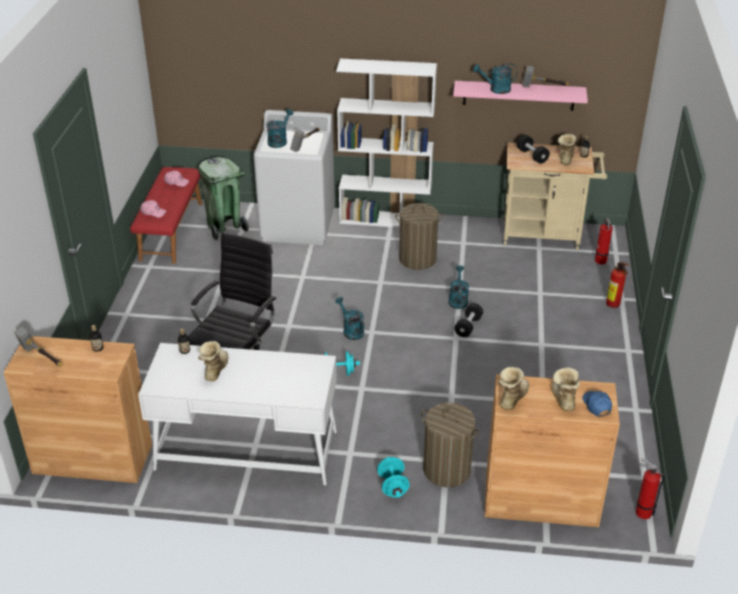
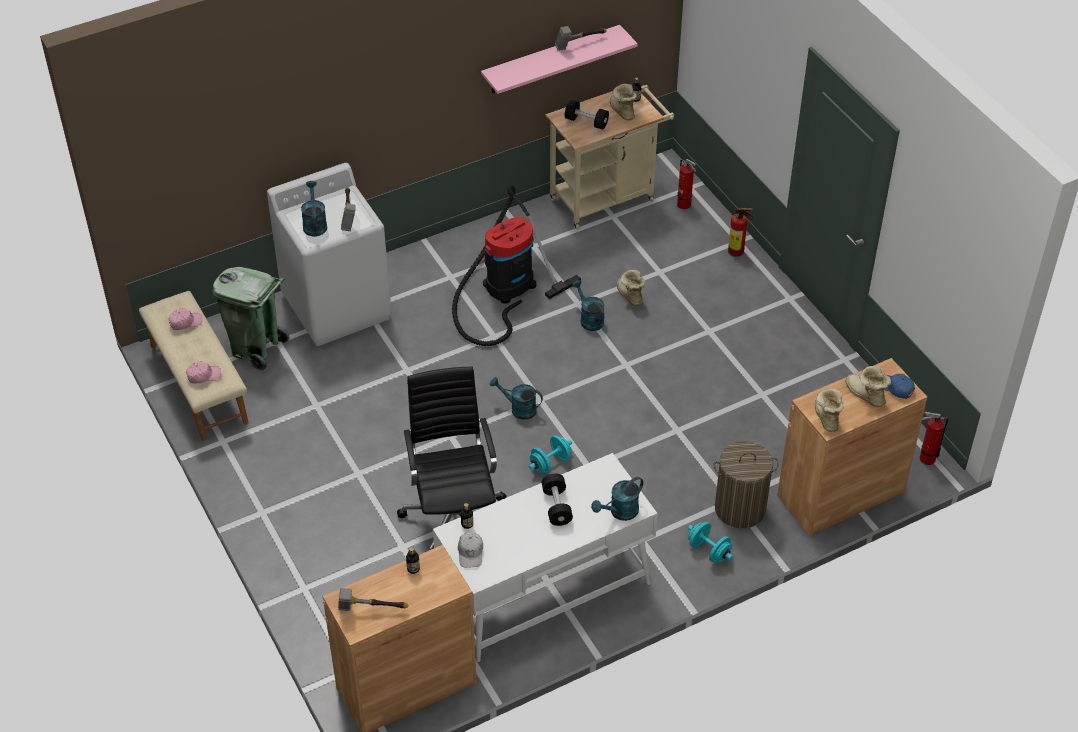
camera: 35 degrees left, 10 degrees up
(166, 369) = (470, 553): none -> white cap
(171, 231) = (197, 384): red bench -> beige bench
(214, 370) = (517, 528): boot -> boot (629, 296)
(385, 219) = (425, 253): white bookcase -> none
(417, 259) = (505, 289): laundry basket -> vacuum cleaner
(468, 326) = (626, 345): black dumbbell -> black dumbbell (556, 506)
(496, 89) = (535, 66): turquoise watering can -> turquoise watering can (620, 512)

